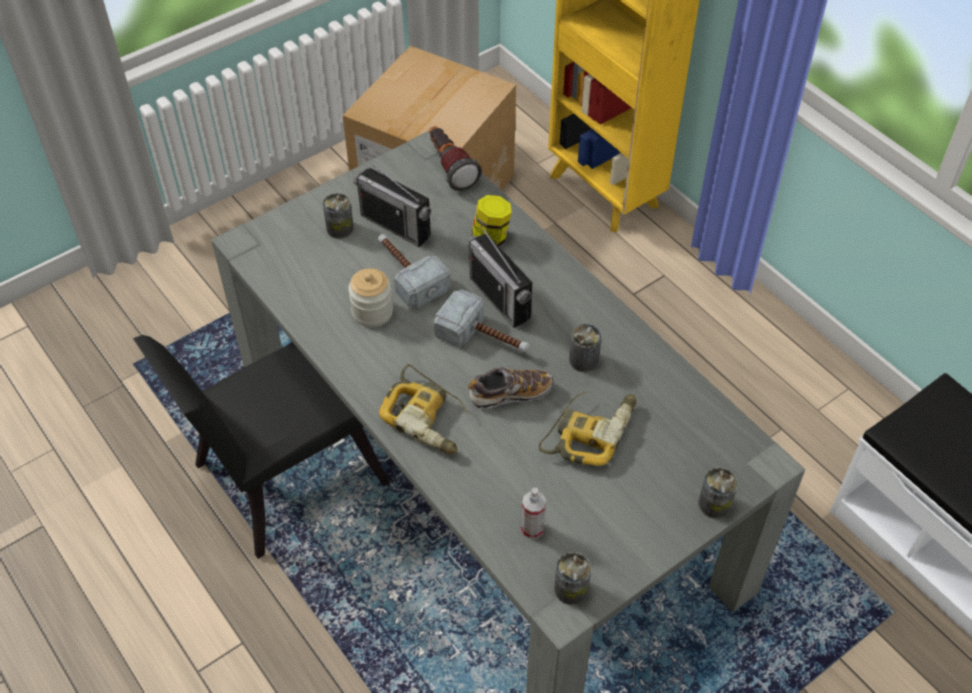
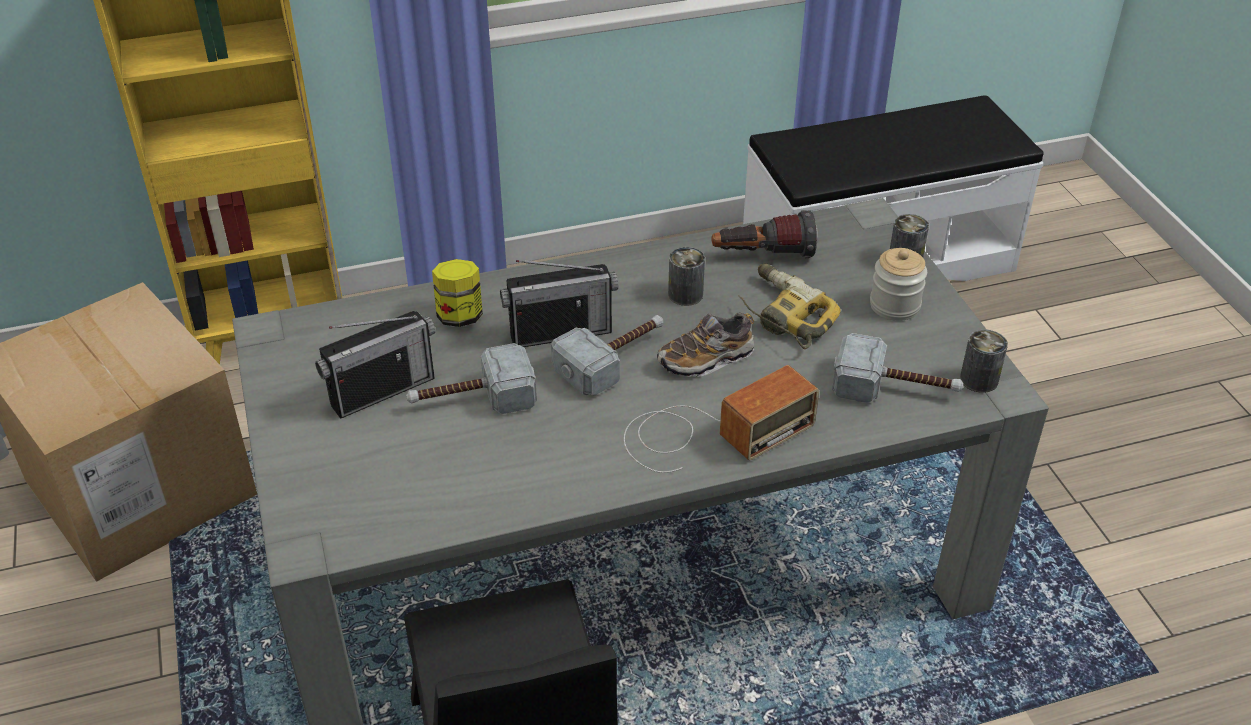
camera: 70 degrees left, 10 degrees down
(340, 228) = (349, 444): can -> none
(372, 312) = (517, 444): jar -> jar (894, 305)
(428, 417) = (710, 433): power drill -> radio
(450, 167) = (316, 321): flashlight -> flashlight (762, 256)
(510, 394) = (706, 359): shoe -> shoe turned 120 degrees counterclockwise
(532, 529) = (895, 388): spray bottle -> hammer

